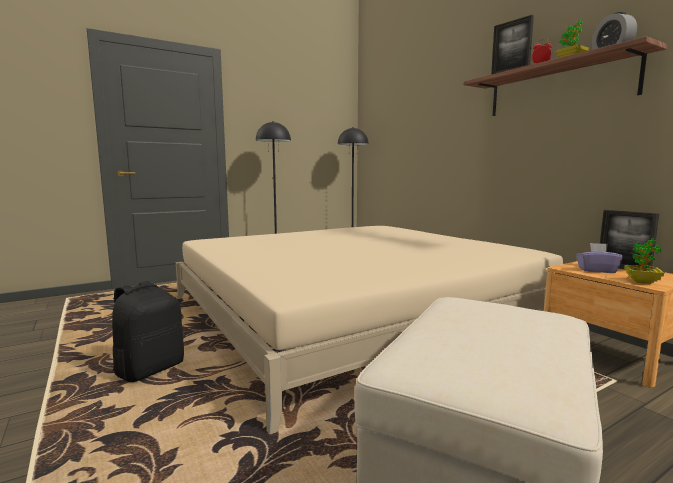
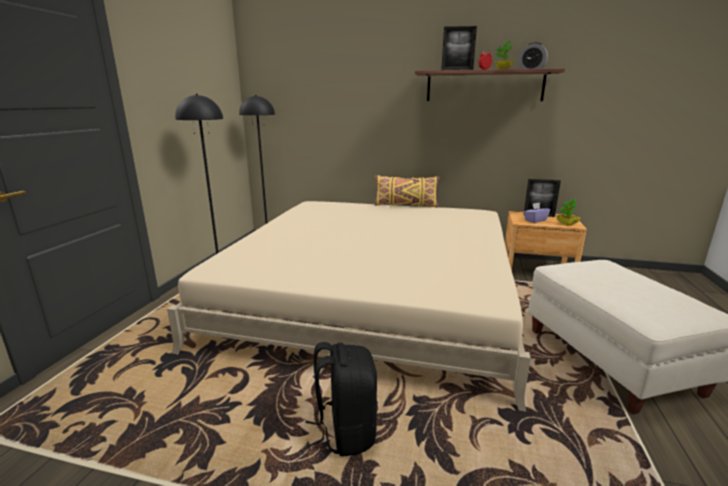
camera: 45 degrees left, 10 degrees up
(457, 237) = (405, 205): none -> yellow pillow

